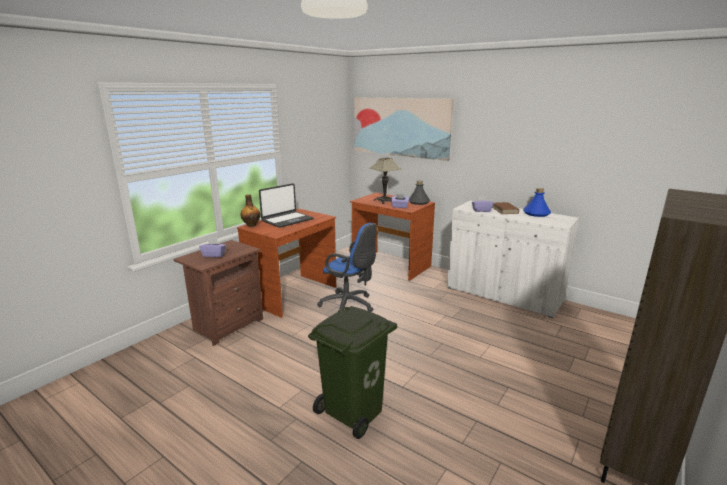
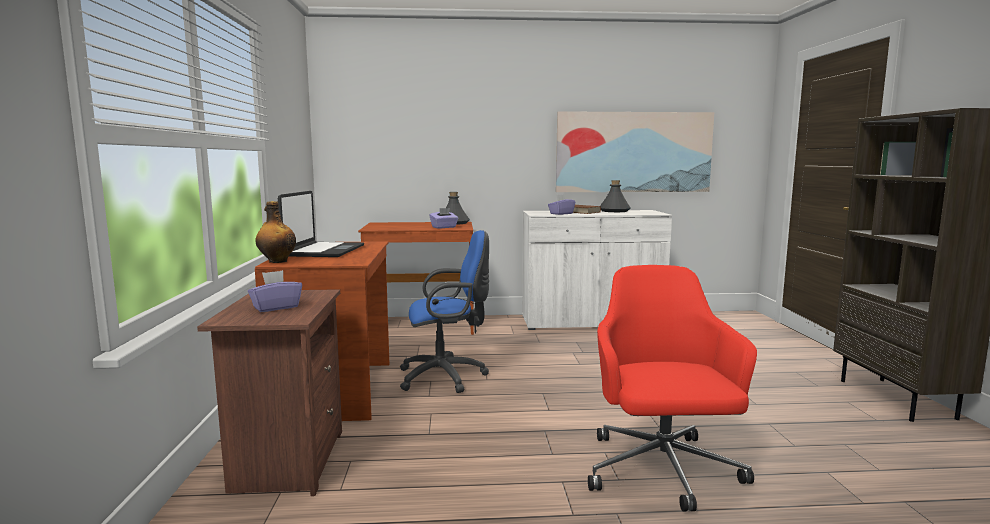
camera: 40 degrees left, 10 degrees down
(354, 412) = (662, 471): green trash can -> red office chair
(384, 201) = (407, 226): table lamp -> none
(400, 127) = (405, 120): picture -> picture (634, 152)
(536, 213) = (614, 211): blue bottle -> grey bottle

